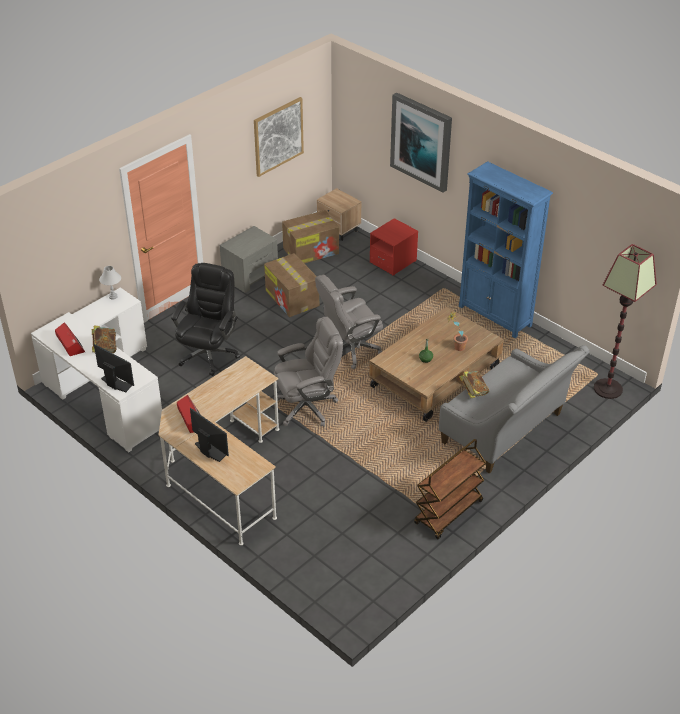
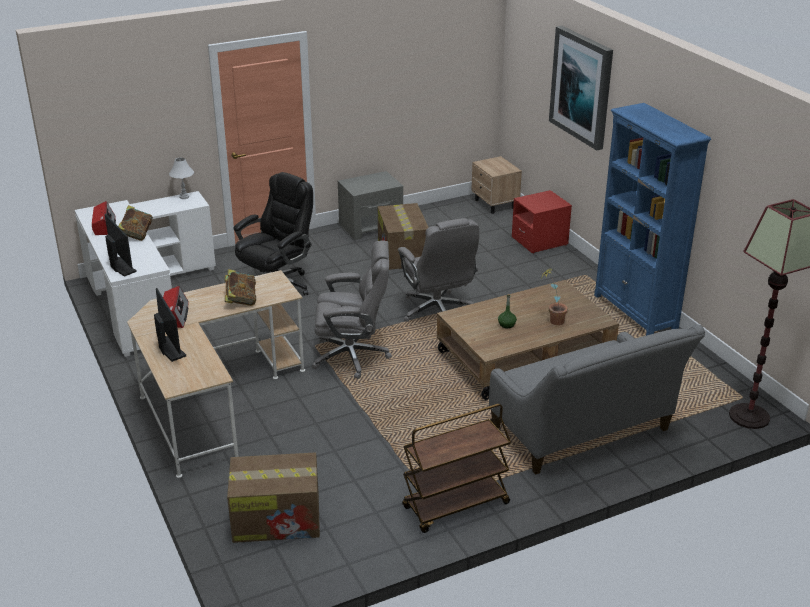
camera: 20 degrees right, 10 degrees down
(278, 136) = (427, 69): picture -> none
(311, 251) = (452, 217): cardboard box -> cardboard box (278, 519)
(349, 349) = (437, 311): grey office chair -> grey office chair turned 105 degrees counterclockwise
(473, 392) = (543, 366): book -> book (241, 300)

